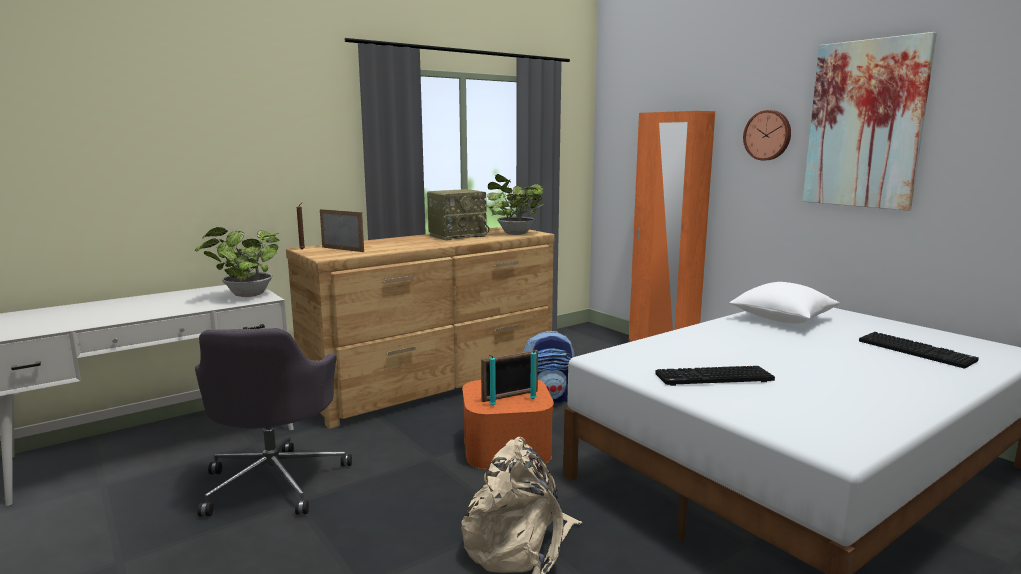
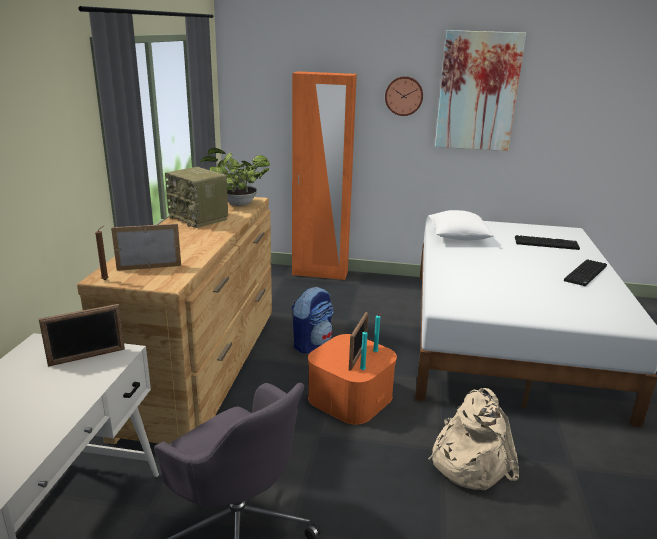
camera: 45 degrees left, 10 degrees up
(245, 295) = (87, 357): potted plant -> picture frame
(458, 236) = (199, 218): radio -> radio turned 120 degrees clockwise
(713, 378) = (519, 299): keyboard -> keyboard (586, 274)

